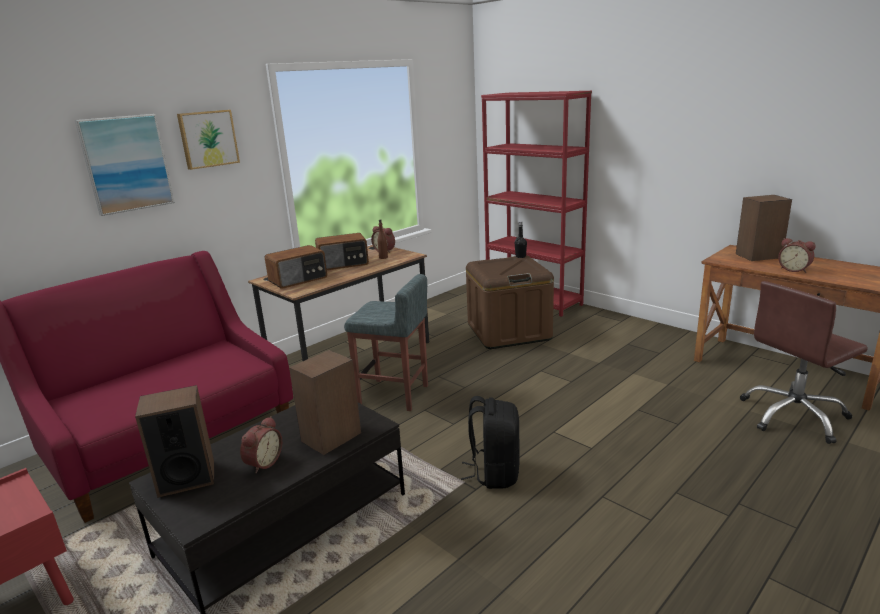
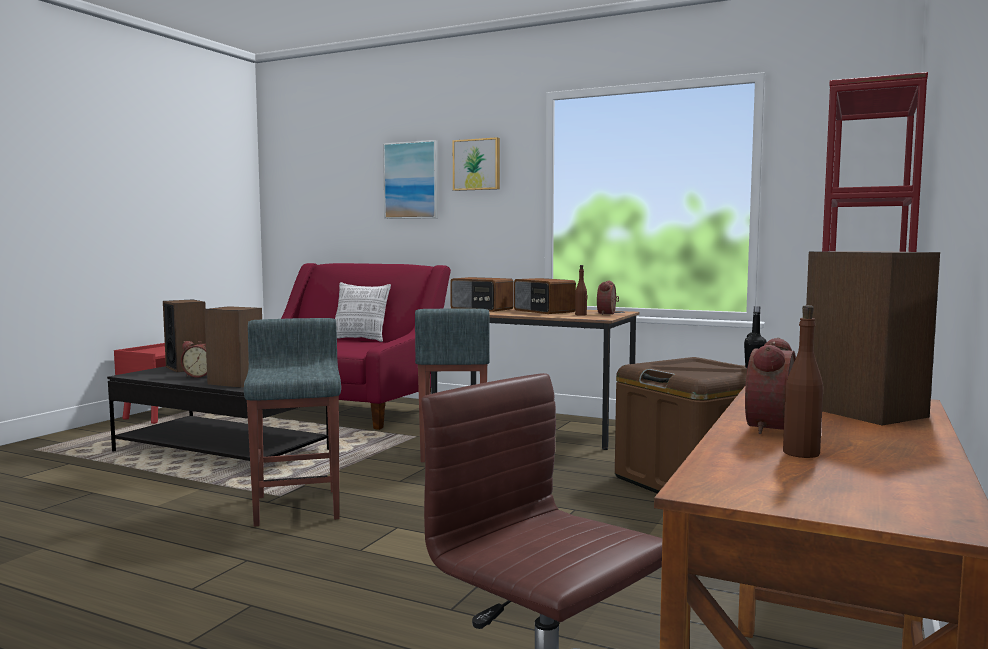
camera: 70 degrees right, 15 degrees down
(165, 361) = (360, 340): none -> pillow
(494, 473) = (298, 506): black backpack -> grey stool
(832, 272) = (801, 453): none -> brown bottle

